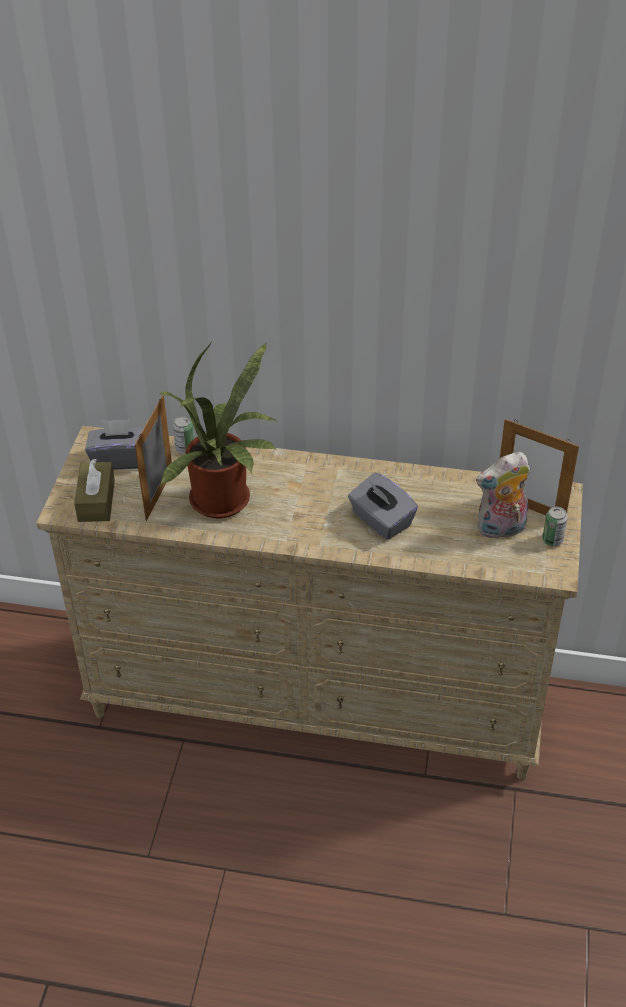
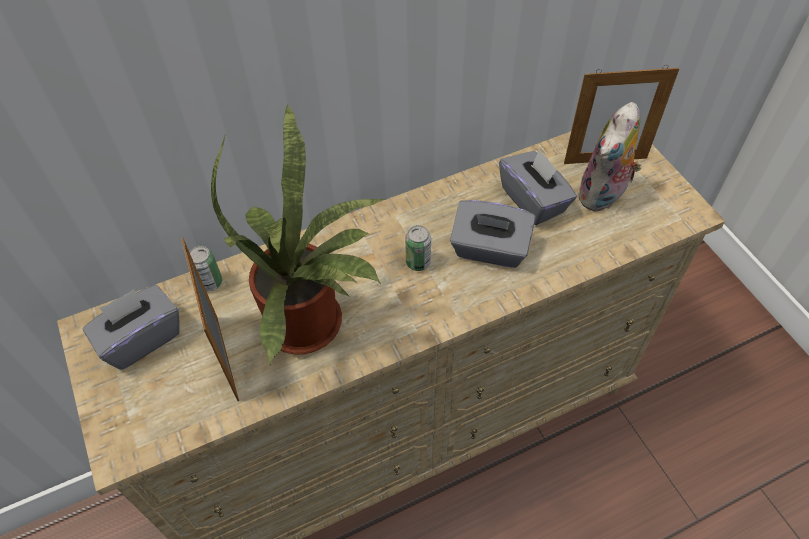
camera: 35 degrees left, 10 degrees up
(96, 501) = (154, 411): brown tissue box -> none
(445, 507) = (533, 200): none -> grey tissue box
(552, 540) = (654, 181): can -> can (418, 262)

